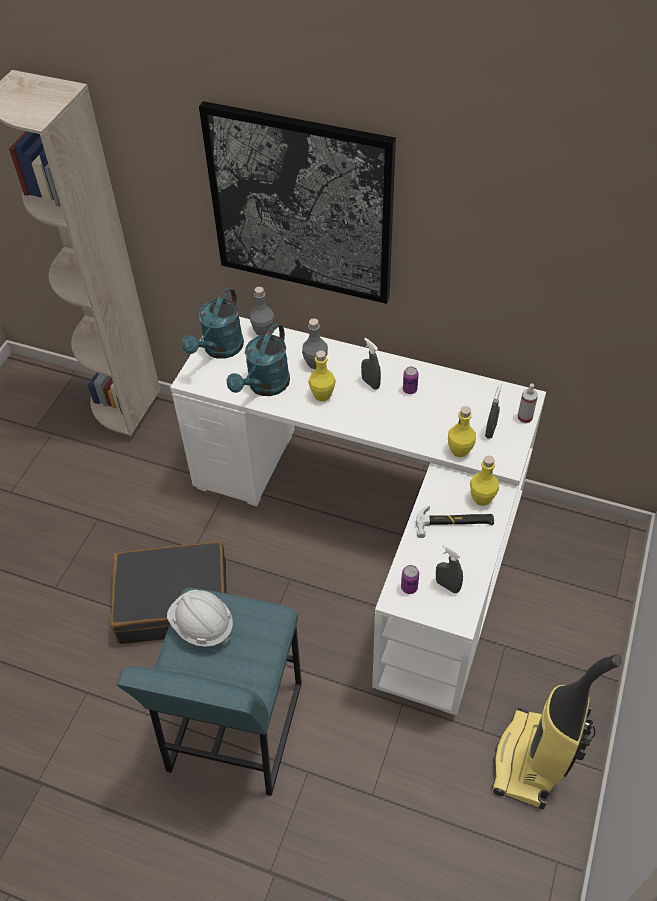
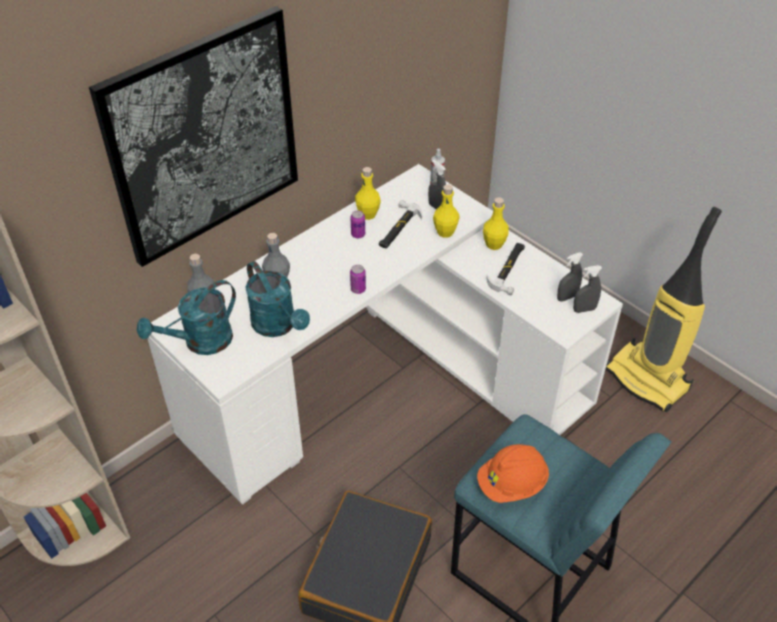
camera: 65 degrees left, 5 degrees down
(202, 625) = (512, 484): white hard hat -> orange hard hat
(219, 350) = (200, 342): turquoise watering can -> turquoise watering can turned 90 degrees clockwise
(322, 395) = (321, 290): yellow bottle -> yellow bottle (368, 214)
(370, 383) = (331, 255): grey spray bottle -> grey spray bottle (584, 309)
(409, 587) = (557, 320): can -> can (358, 289)
(439, 413) = (398, 228): none -> hammer

